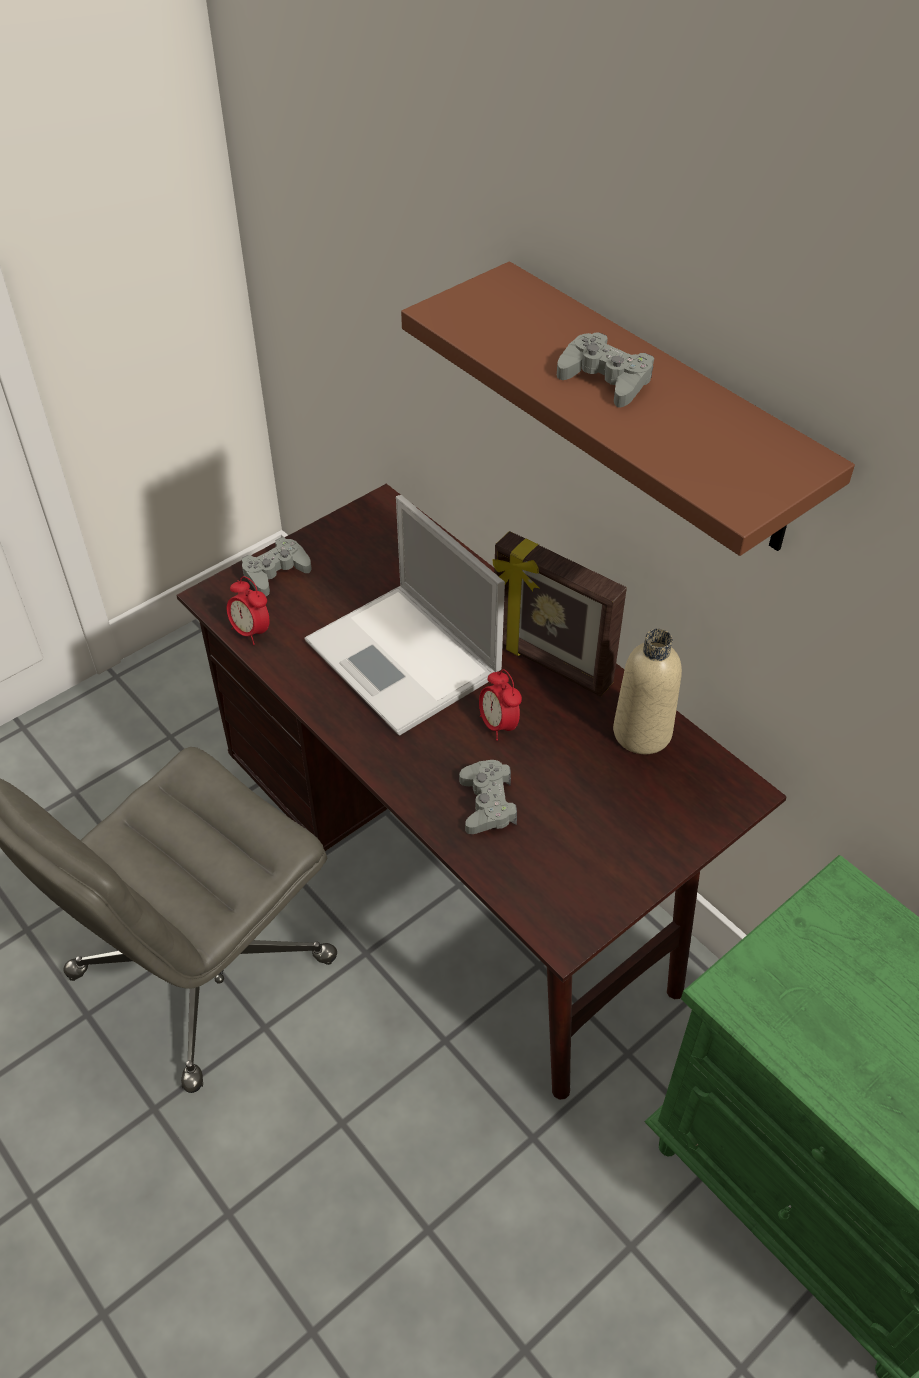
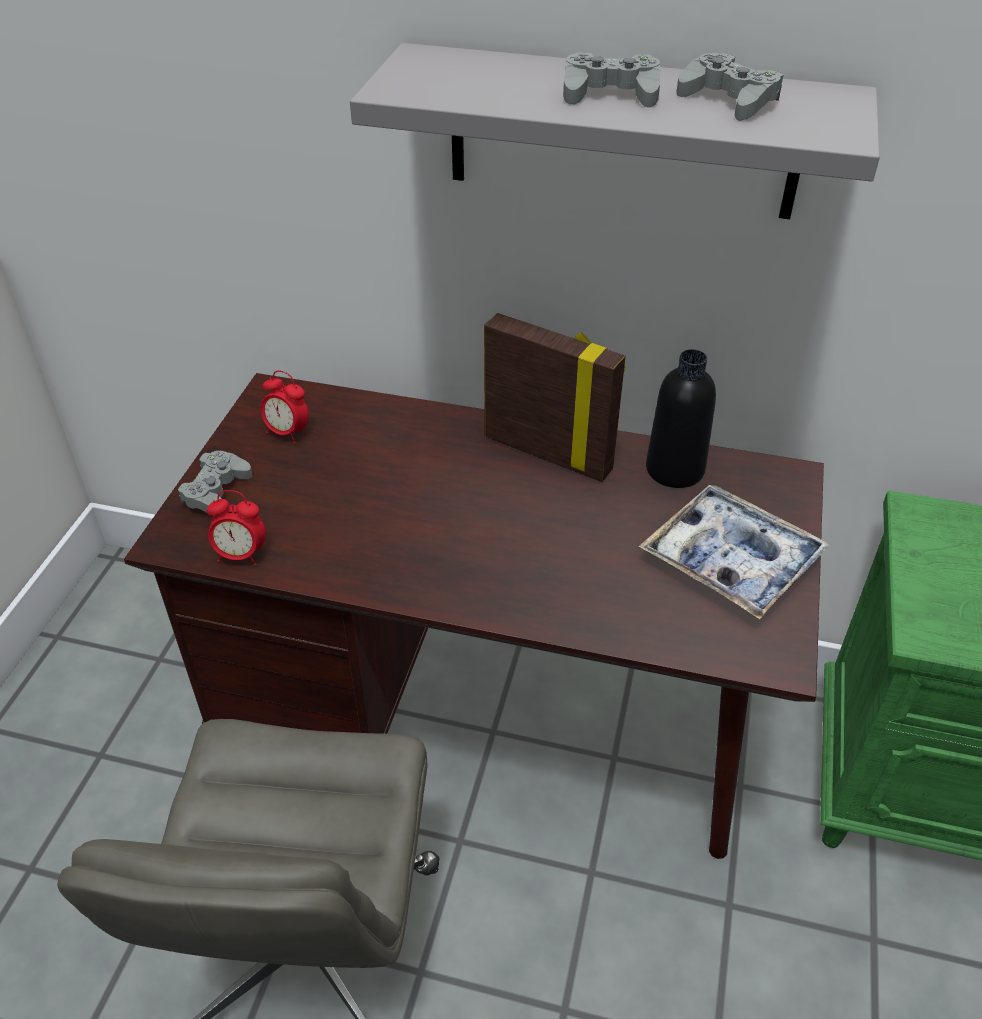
camera: 35 degrees left, 5 degrees down
(405, 660) = (419, 508): laptop -> none
(487, 803) = (611, 589): grey game controller -> grey game controller (728, 99)
(498, 725) = (555, 521): alarm clock -> alarm clock (287, 432)
(550, 664) = (549, 452): picture frame -> picture frame turned 150 degrees counterclockwise
(609, 834) = (731, 560): none -> tray
(642, 732) = (675, 469): beige bottle -> black bottle
(657, 410) = (622, 133): brown shelf -> grey shelf

